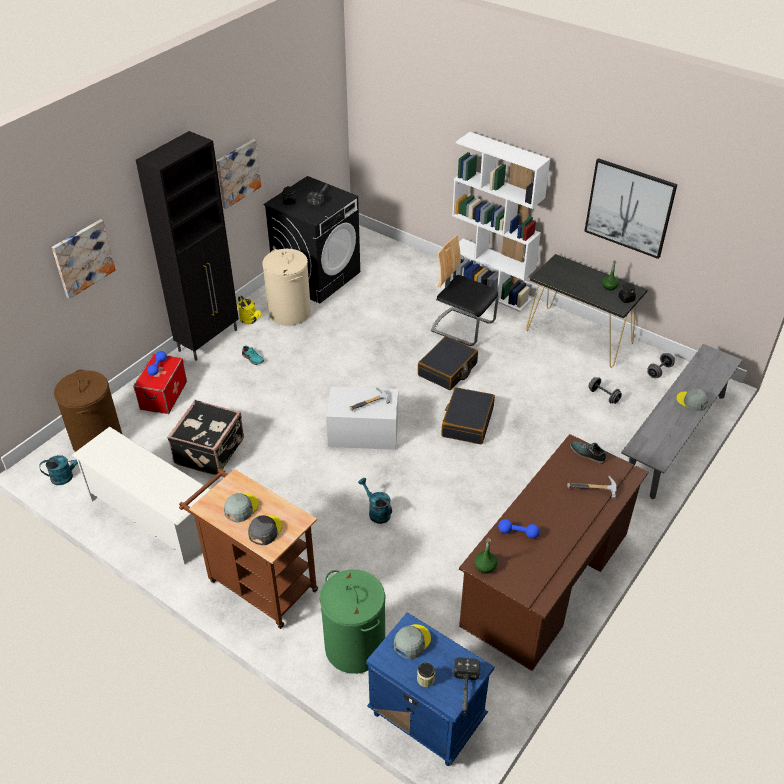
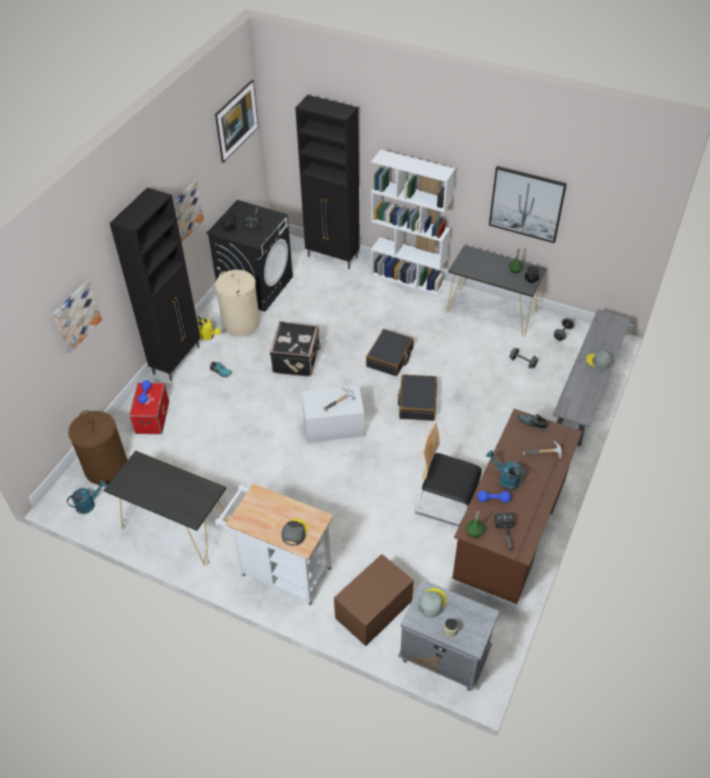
camera: 10 degrees left, 5 degrees up
(153, 516) = (176, 528): white shoe rack -> black console table
(211, 451) = (209, 462): black suitcase -> black suitcase (297, 360)
(241, 508) = (269, 516): grey cap -> none
(257, 583) = (280, 570): brown cart -> white cart
(315, 99) = (238, 132): none -> picture
(354, 647) = (373, 610): green laundry basket -> brown storage box
(376, 512) = (362, 493): turquoise watering can -> turquoise watering can (505, 479)
(410, 258) = (333, 257): none -> black cabinet
(425, 717) = (443, 656): blue nightstand -> grey nightstand
(462, 327) = (393, 316): chair -> chair (446, 502)
(465, 692) = (482, 635): hammer -> hammer (506, 536)

